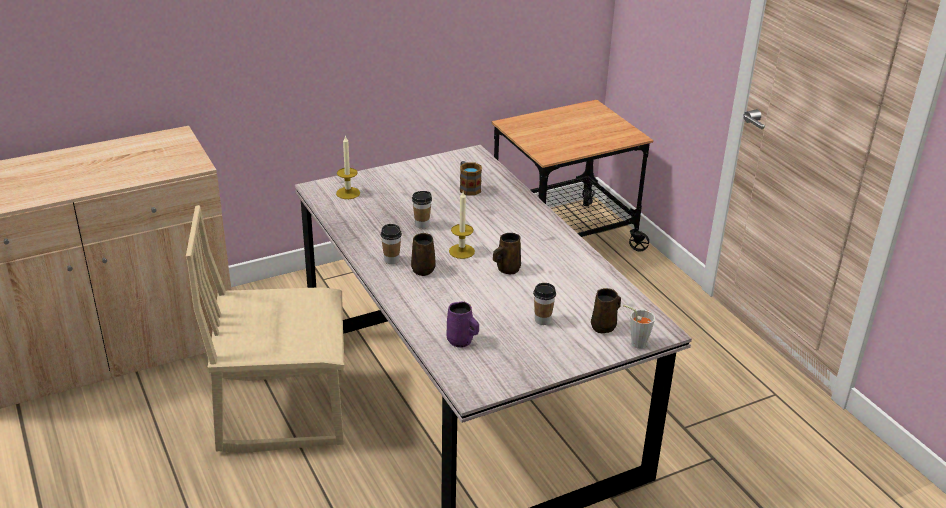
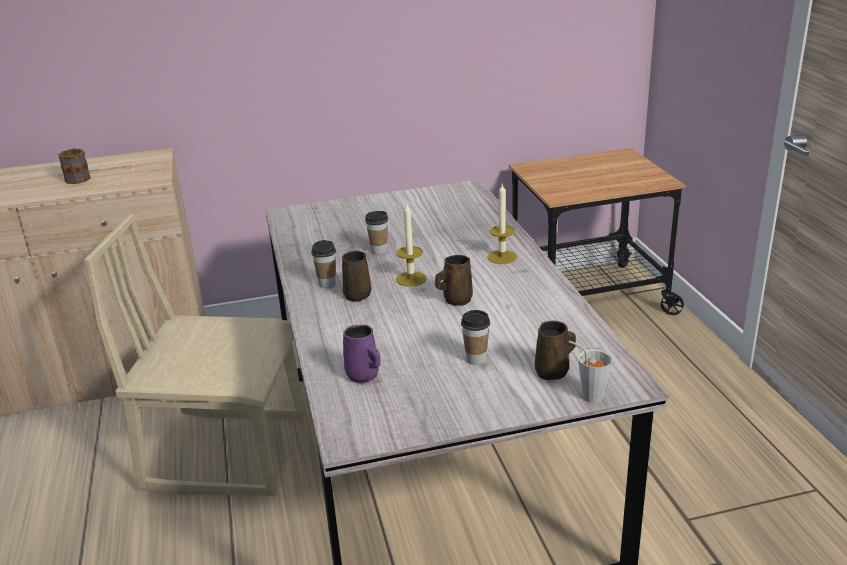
camera: 15 degrees right, 5 degrees down
(348, 193) = (315, 218): candle -> candle (502, 257)
(468, 187) = (447, 217): mug -> mug (78, 177)

